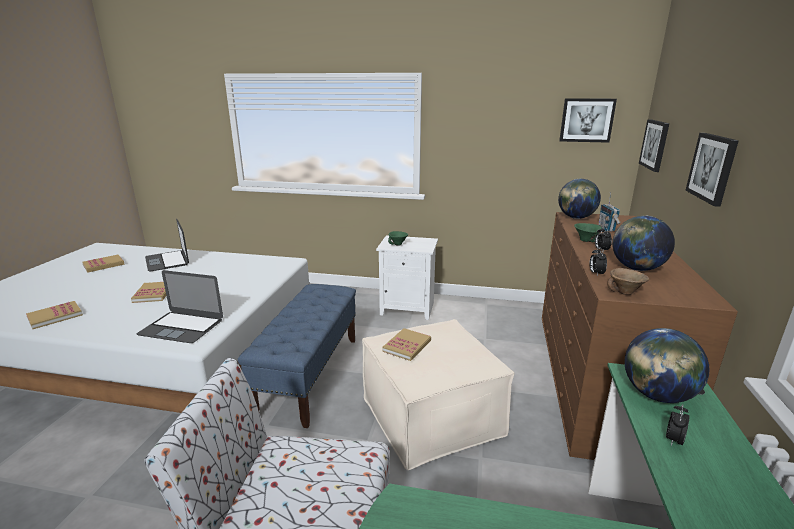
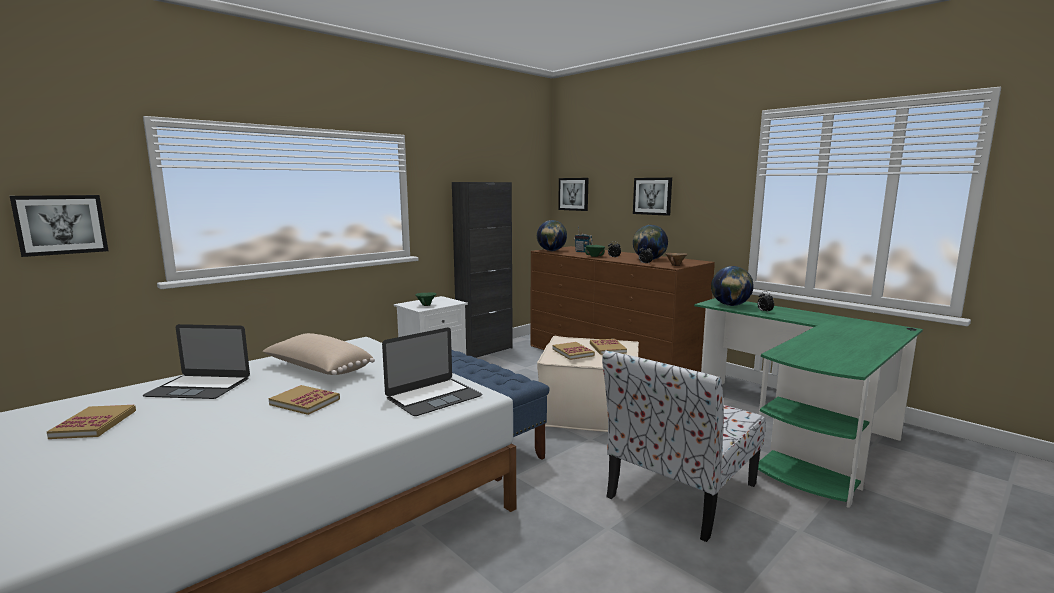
camera: 55 degrees left, 10 degrees down
(55, 316) = (247, 461): book -> book (607, 348)
(217, 273) = (318, 369): none -> beige pillow
(490, 305) = (485, 351): none -> black cabinet
(586, 120) = (522, 180): picture -> picture (61, 224)

